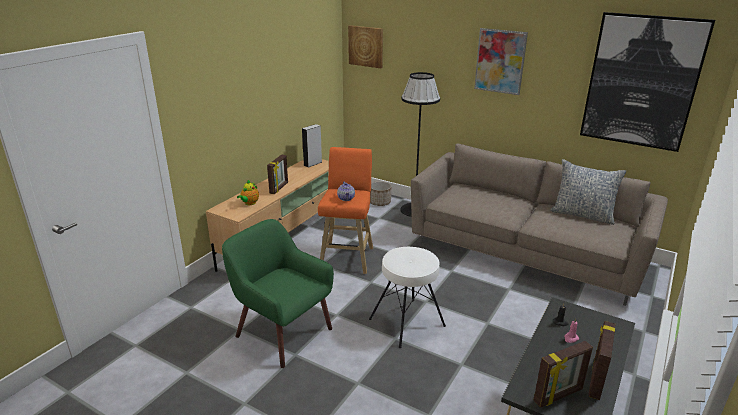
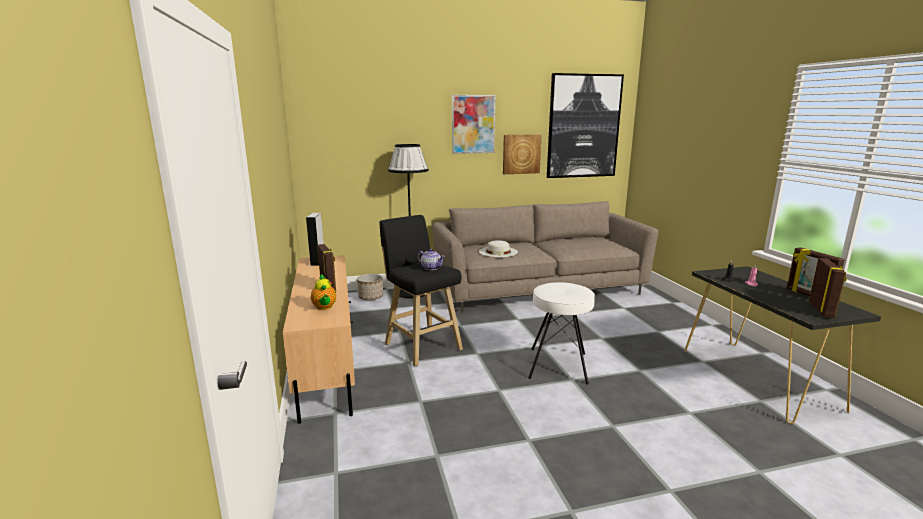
camera: 45 degrees left, 10 degrees down
(282, 332) = (482, 431): green armchair -> none
(347, 257) = (421, 345): orange stool -> black stool
(366, 46) = (322, 126): picture -> picture (521, 154)
(473, 200) = (498, 252): none -> white hat
(582, 214) = (575, 239): pillow -> none

